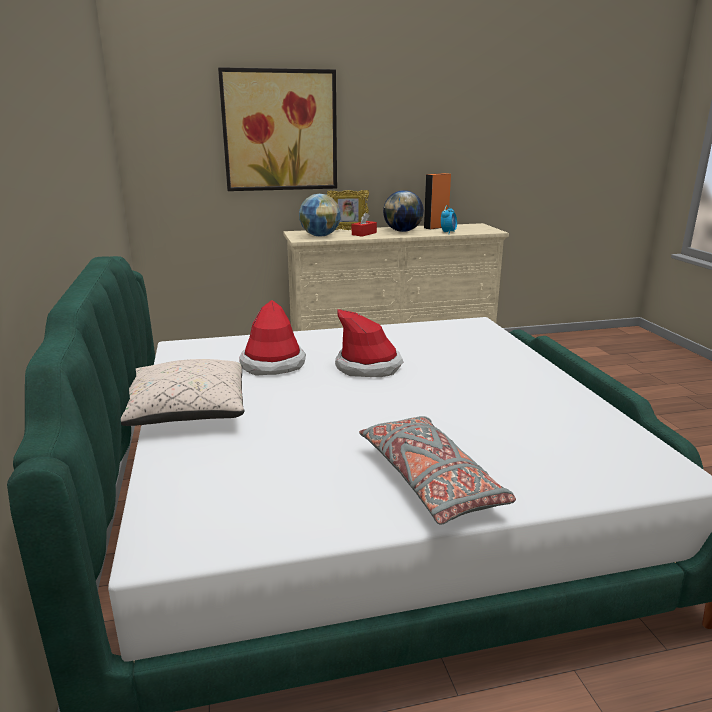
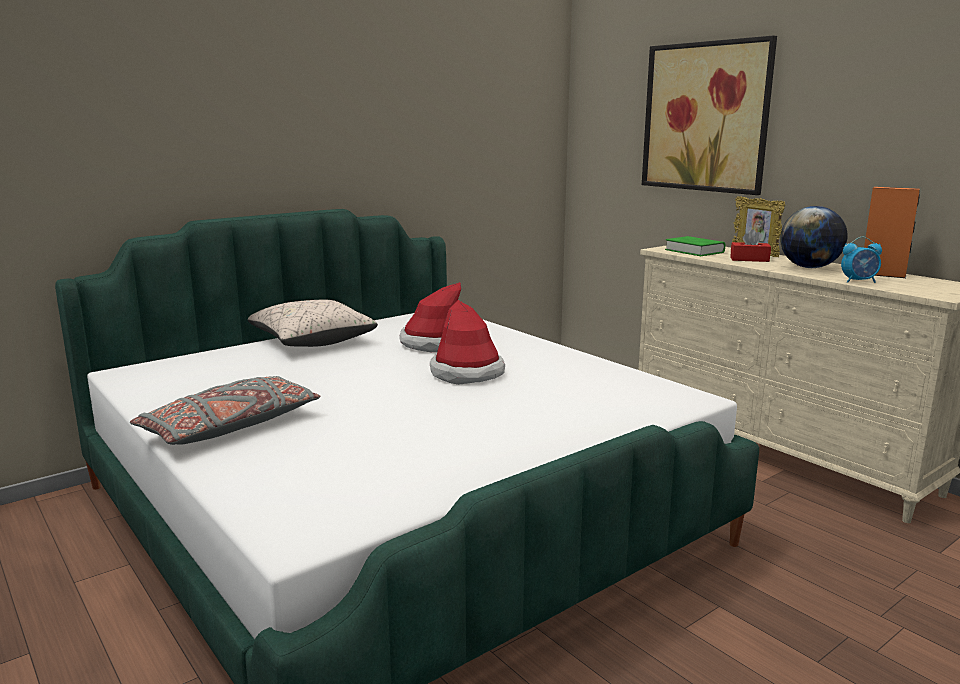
camera: 65 degrees right, 5 degrees down
(320, 236) = (694, 251): globe -> green book

